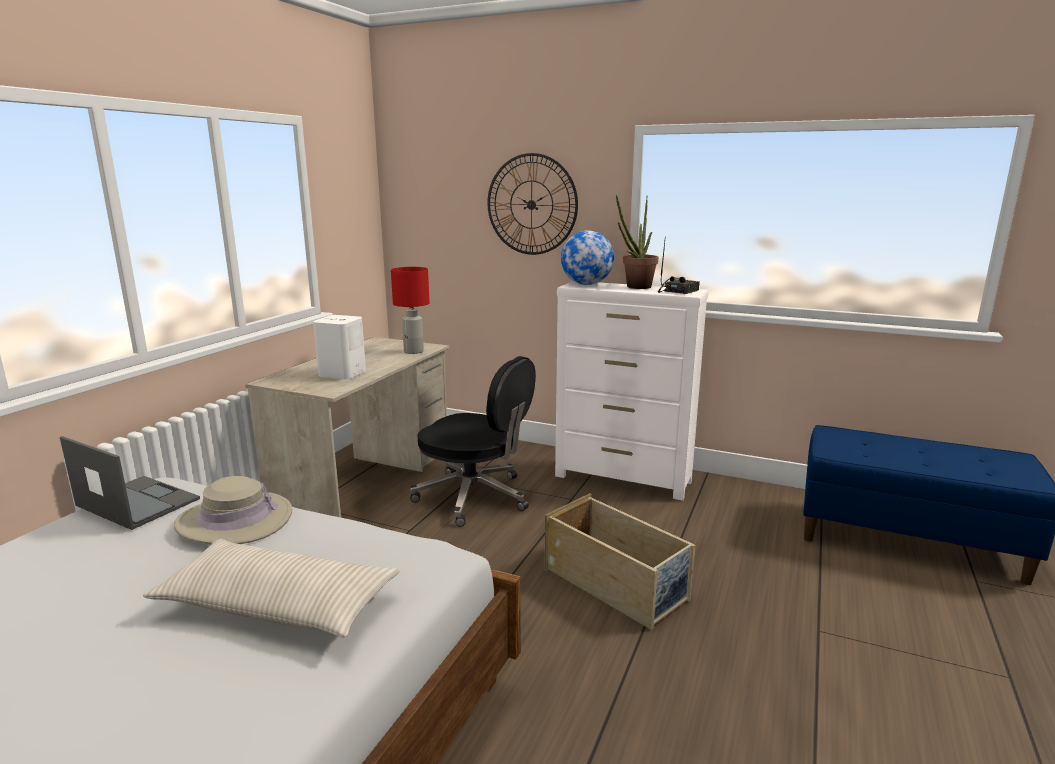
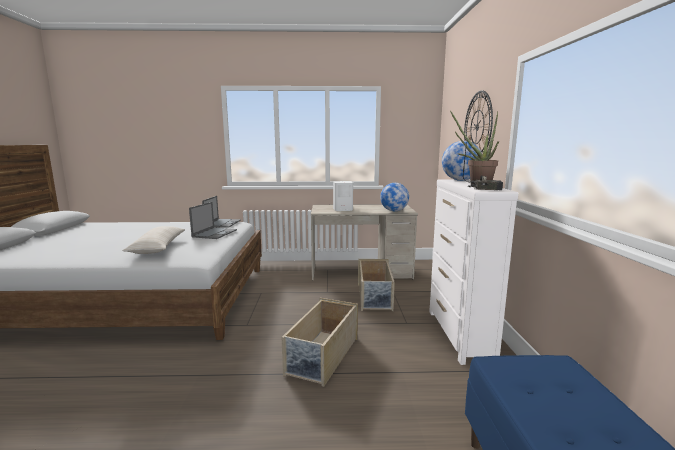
camera: 65 degrees right, 5 degrees down
(235, 520) = (215, 233): beige hat -> laptop
(413, 351) = (394, 211): red table lamp -> globe
(475, 497) = (375, 297): black office chair -> beige storage box

